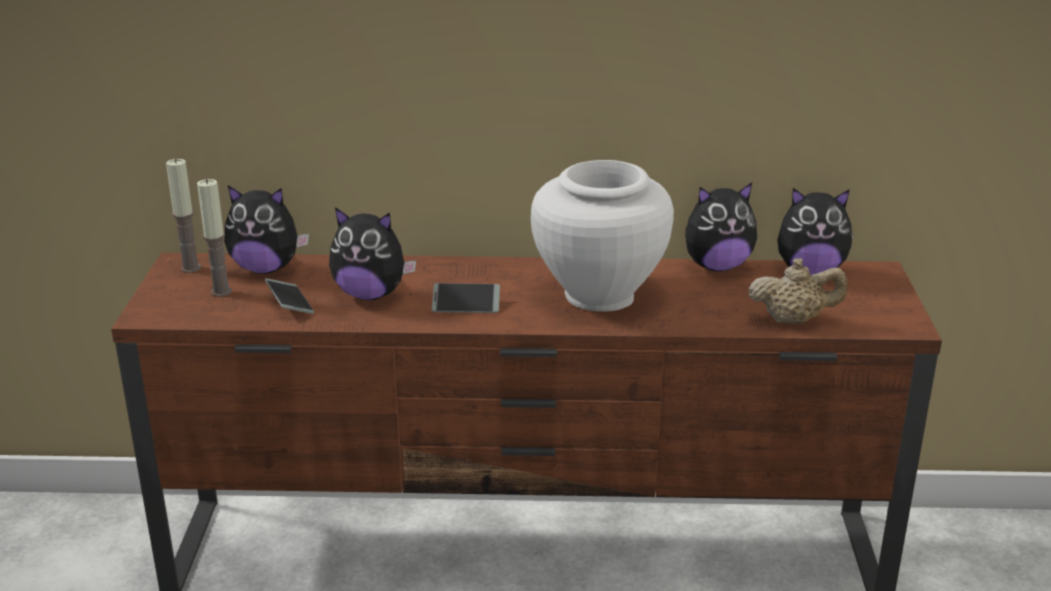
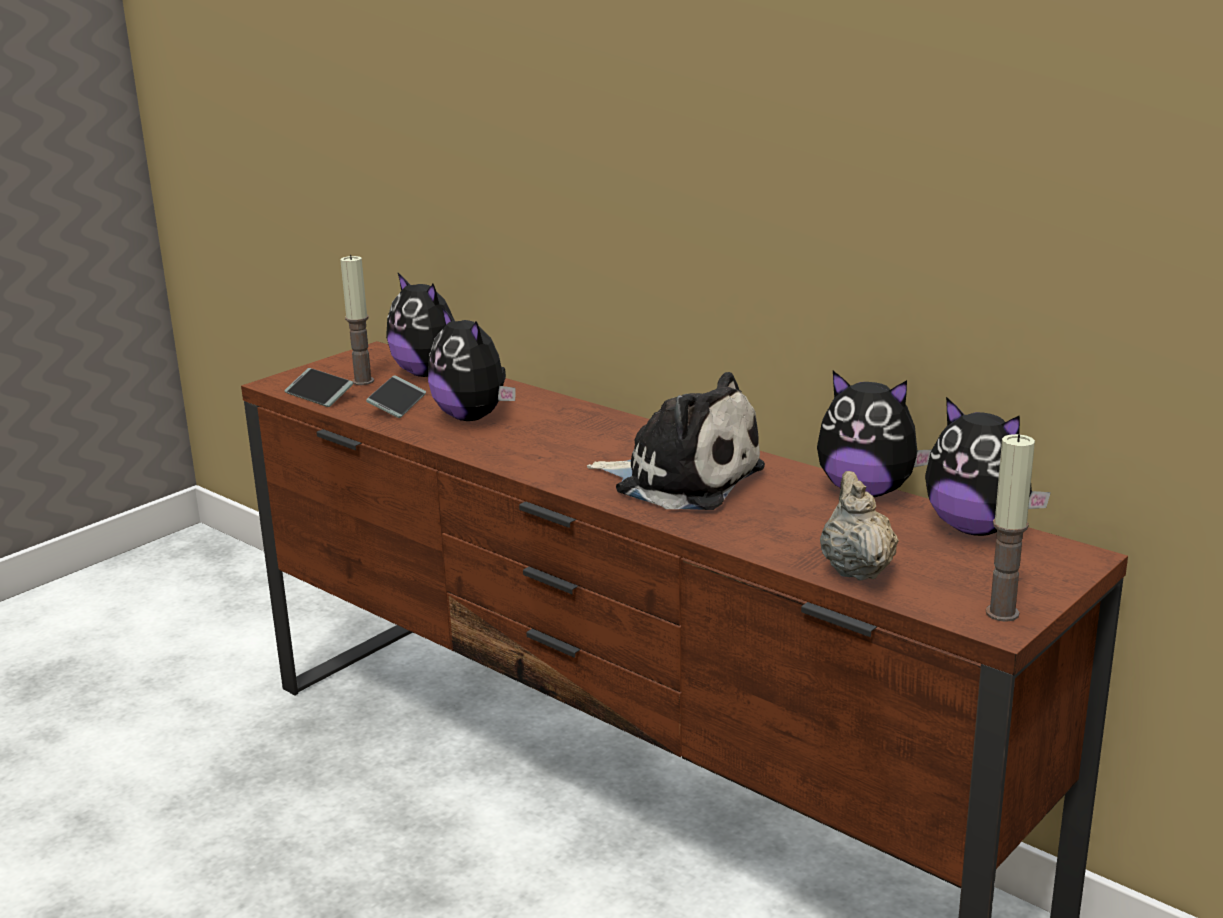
camera: 40 degrees right, 5 degrees down
(191, 268) = (374, 358): candle -> candle (1002, 613)
(466, 305) = (538, 449): phone -> phone (319, 395)
(599, 295) = (682, 479): white vase -> plush toy
(794, 320) = (856, 569): beige teapot -> beige teapot turned 135 degrees counterclockwise

